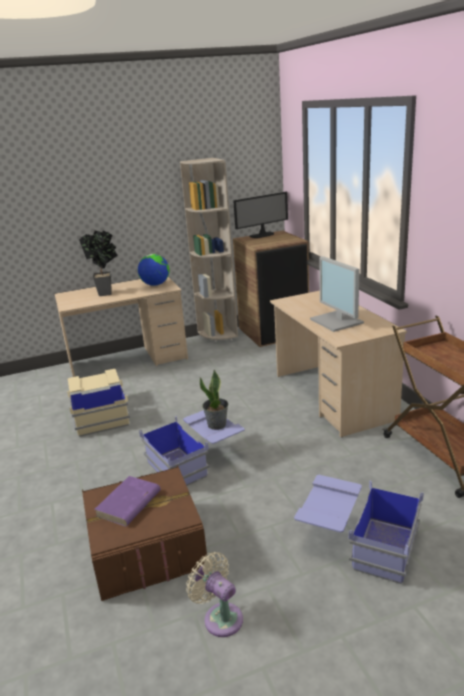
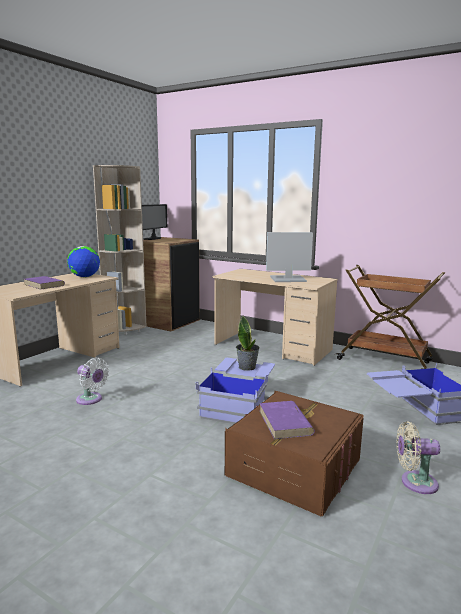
camera: 40 degrees left, 10 degrees down
(100, 414) = (91, 400): beige storage box -> white fan
(107, 294) = (44, 285): potted plant -> purple book
(337, 321) = (287, 279): monitor -> monitor turned 150 degrees clockwise

